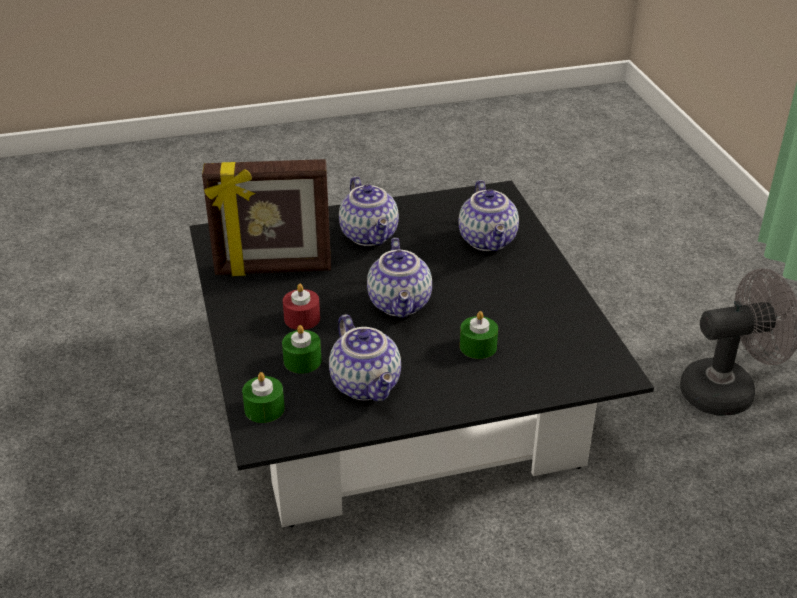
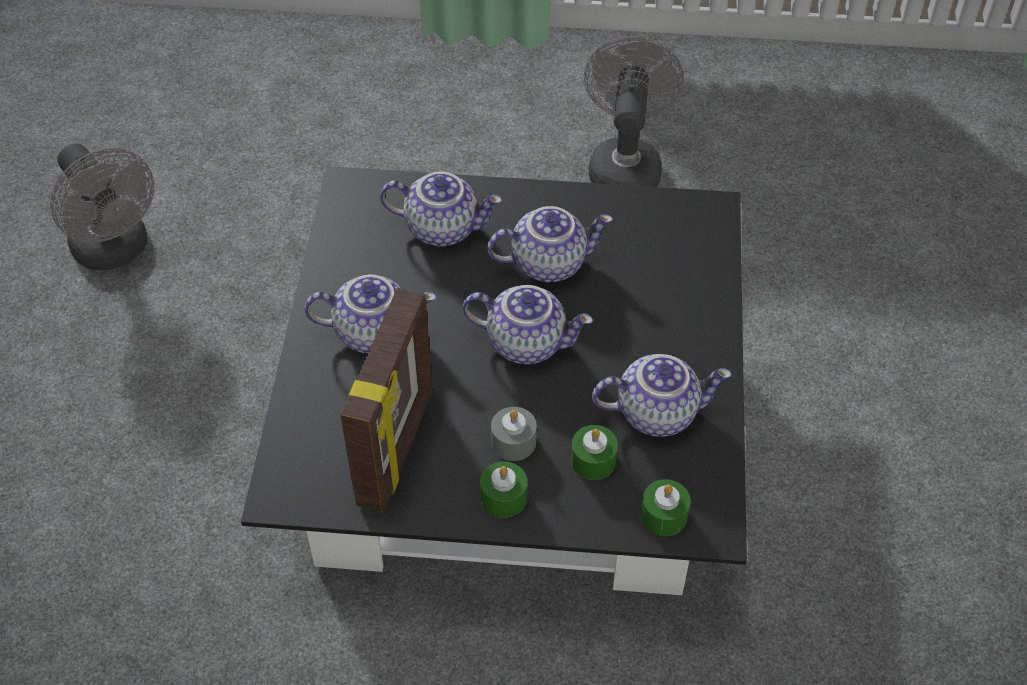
camera: 70 degrees left, 15 degrees up
(302, 318) = (513, 442): red candle -> grey candle
(445, 182) = (116, 251): none -> grey fan
(478, 347) = (630, 299): green candle -> green candle (503, 497)
(489, 297) = (549, 262): none -> teapot

